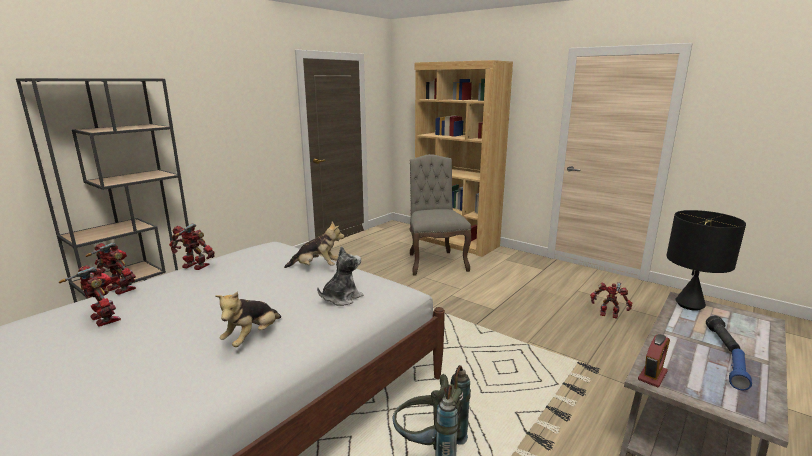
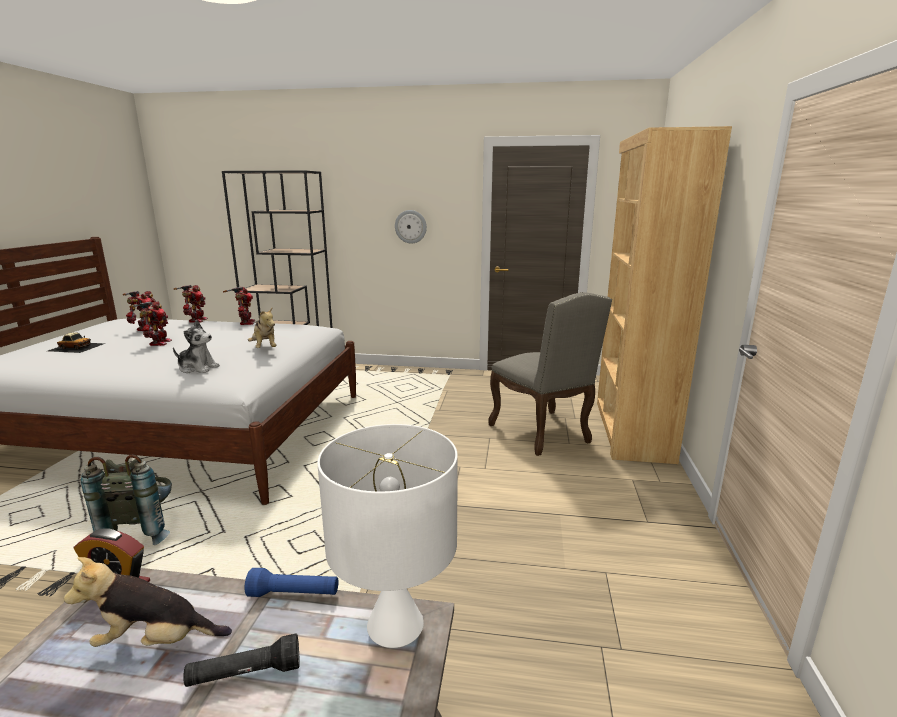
camera: 60 degrees right, 0 degrees up
(110, 372) = (76, 347): none -> toy car
(245, 133) = (410, 226): none -> wall clock
(252, 337) = (119, 361): plush toy -> plush toy (156, 641)
(435, 262) = (542, 433): grey chair -> grey chair turned 105 degrees clockwise
(609, 315) = (544, 625): toy robot -> toy robot (158, 343)
(689, 305) = (395, 630): black table lamp -> white table lamp
(737, 374) = (119, 688): blue flashlight -> blue flashlight (294, 594)

